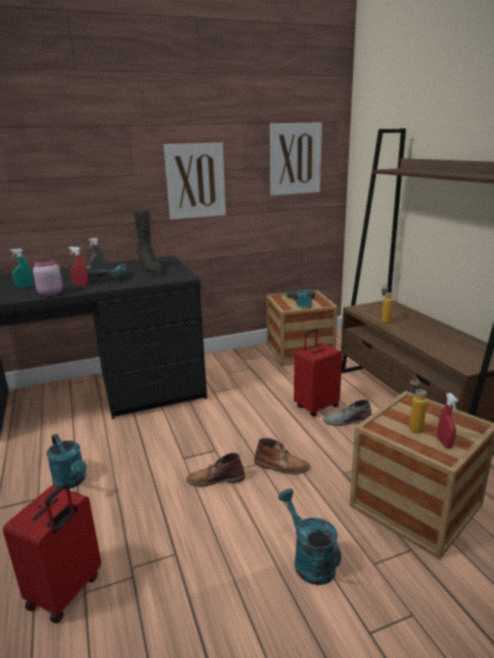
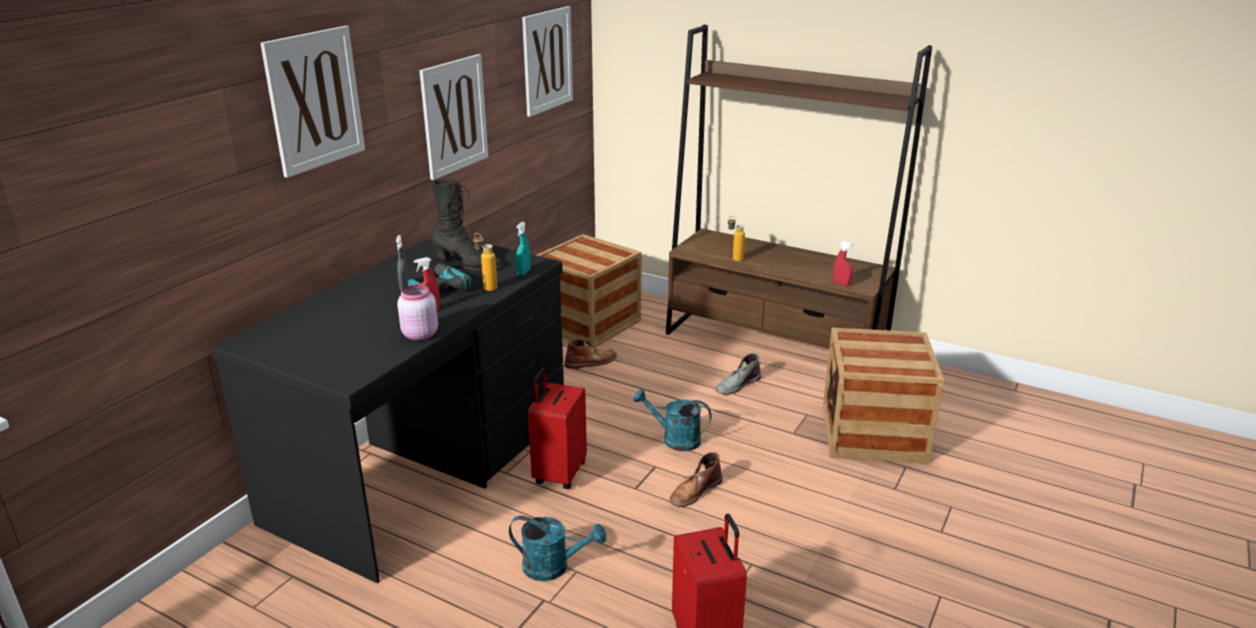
camera: 40 degrees left, 5 degrees up
(24, 287) = (350, 337): turquoise spray bottle -> turquoise spray bottle (523, 272)
(69, 147) = (315, 100): none -> picture
(282, 466) = (736, 451): brown boot -> brown boot (591, 362)
(300, 302) = (589, 257): power drill -> none
(309, 560) = (852, 510): turquoise watering can -> turquoise watering can (674, 439)
(316, 406) = (691, 381): red suitcase -> red suitcase (558, 473)
(413, 427) = (876, 357): bottle -> bottle (486, 287)
(444, 443) = (911, 361): red spray bottle -> red spray bottle (841, 284)

